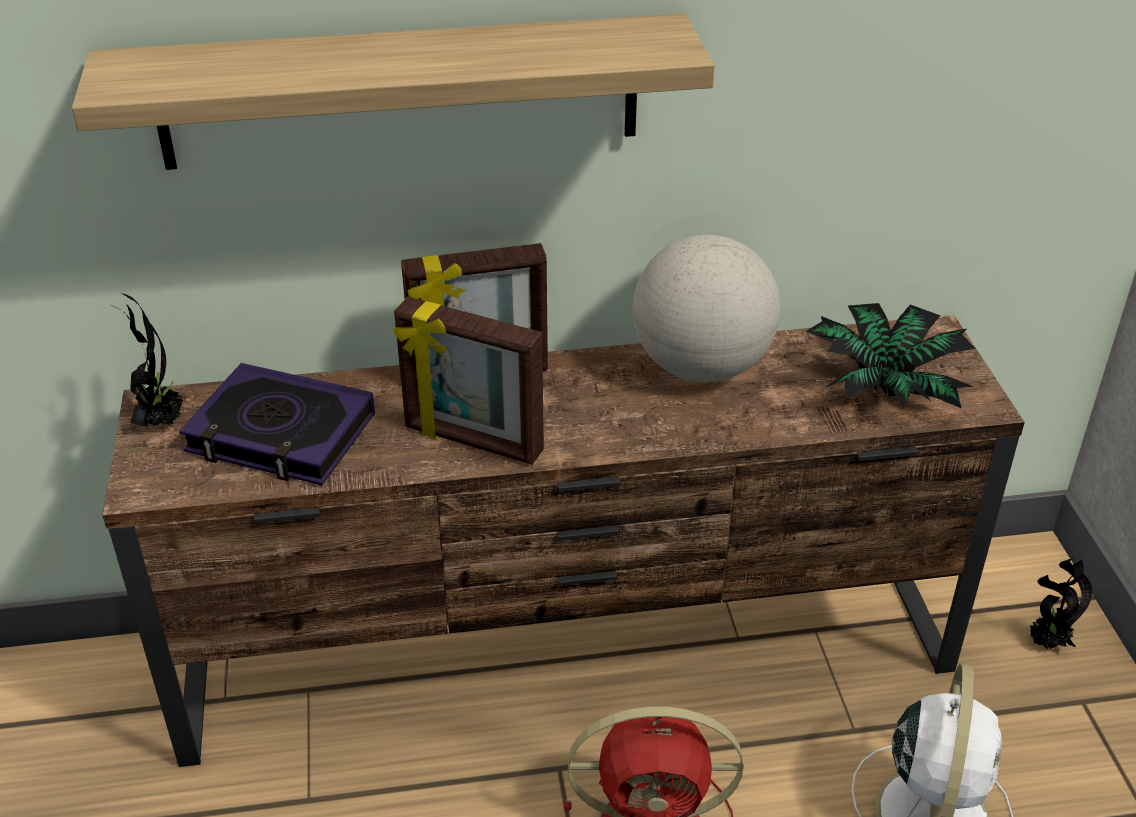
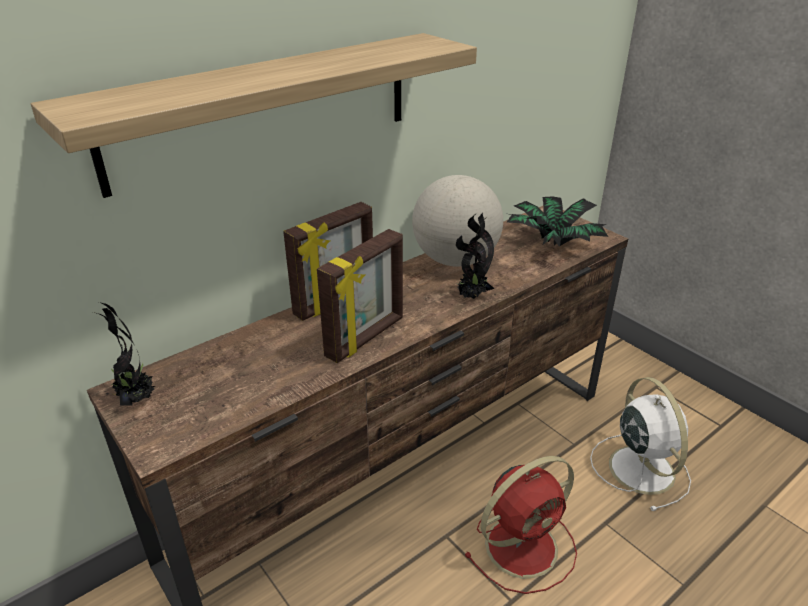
camera: 30 degrees left, 5 degrees down
(281, 434) = (235, 377): book -> none
(472, 441) = (366, 338): picture frame -> picture frame turned 45 degrees counterclockwise
(1046, 643) = (620, 367): potted plant -> potted plant (471, 296)

